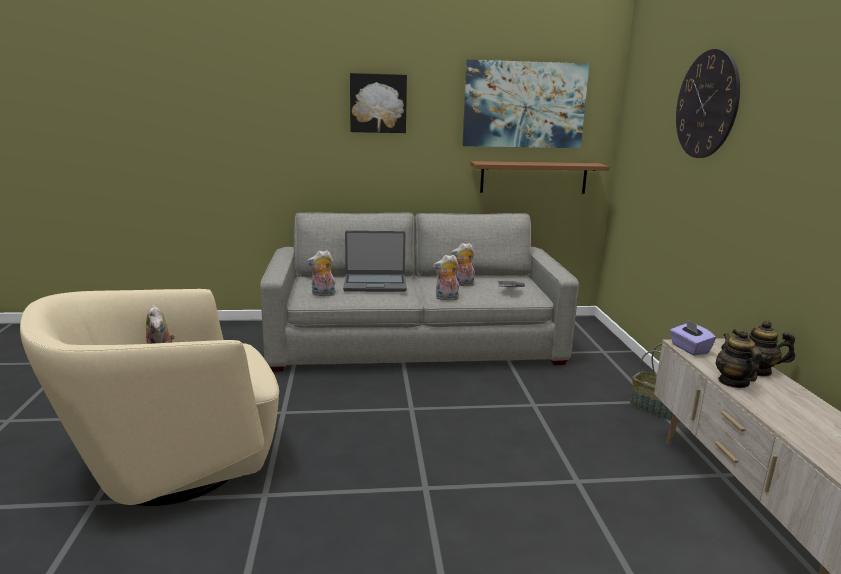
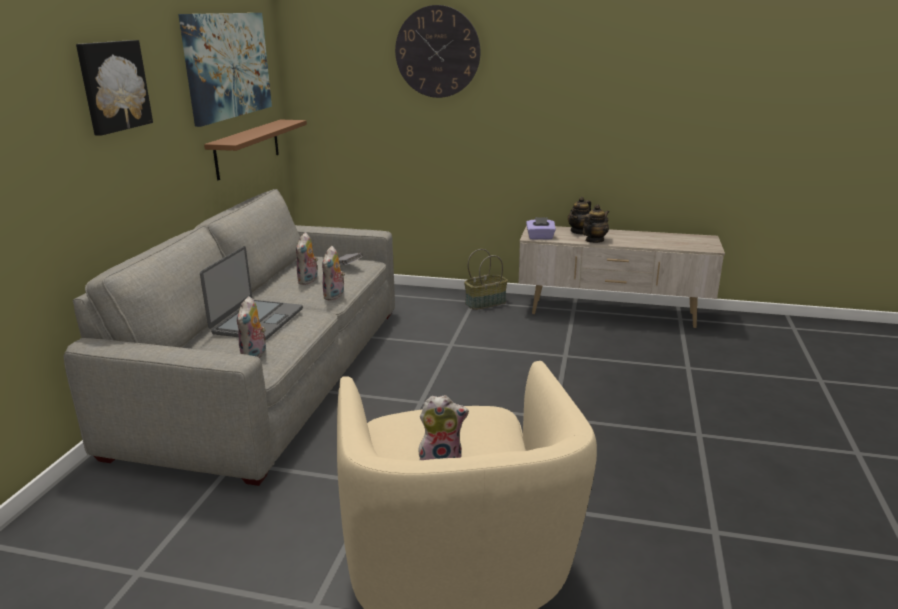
camera: 70 degrees left, 5 degrees up
(733, 382) = (594, 240): teapot -> teapot turned 120 degrees clockwise

